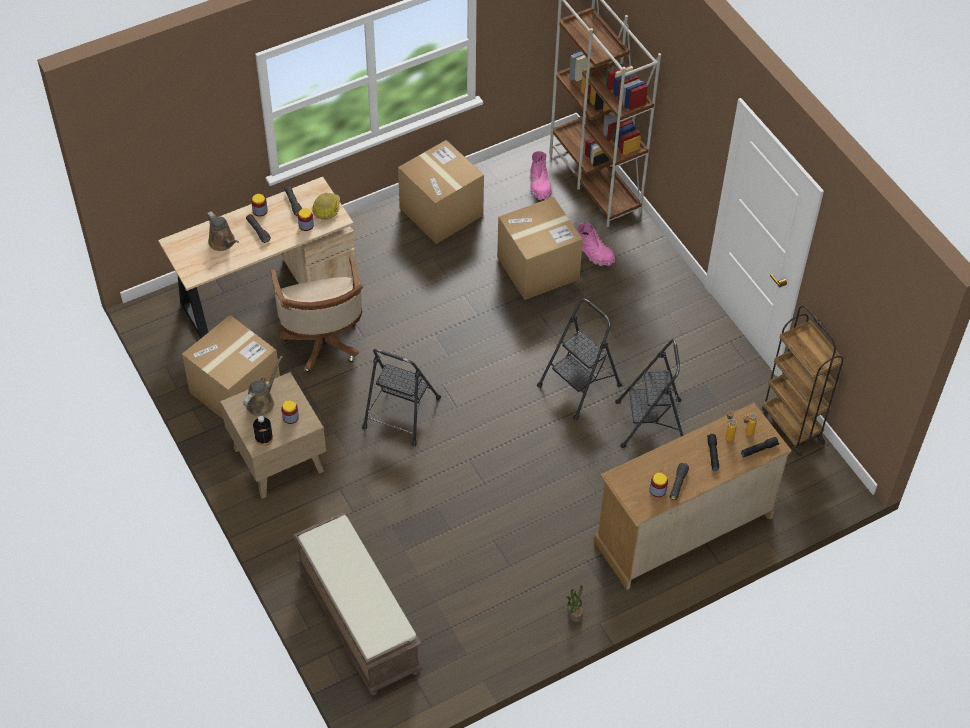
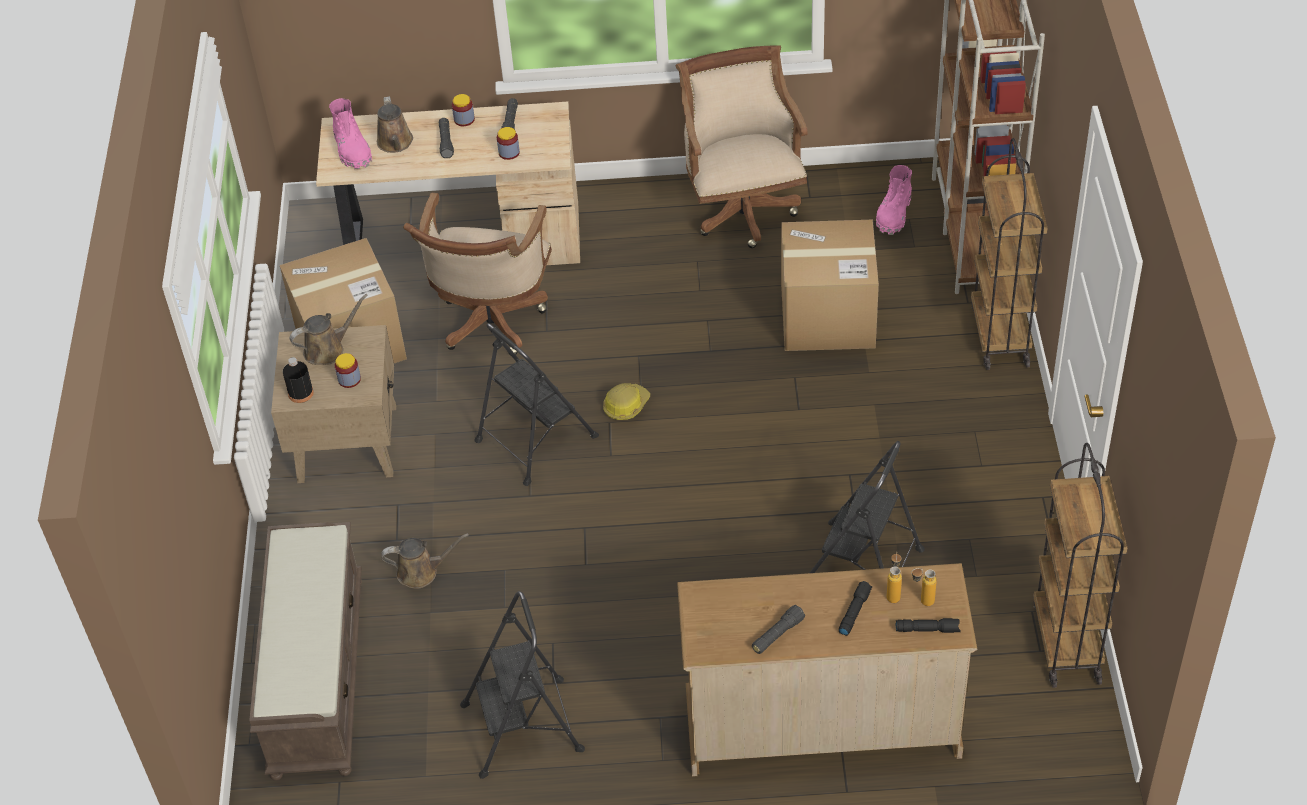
camera: 30 degrees right, 5 degrees down
(326, 209) = (547, 140): hard hat -> hard hat (626, 406)
(382, 527) = (421, 572): none -> brown watering can
(441, 211) = (742, 209): cardboard box -> office chair
(574, 612) = (602, 777): potted plant -> none
(581, 384) = (796, 482): black step ladder -> black step ladder (526, 725)
(594, 254) = (916, 322): pink boot -> pink boot (352, 150)
(649, 245) = (1000, 335): none -> brown cart
(657, 490) = (744, 631): jar -> none

